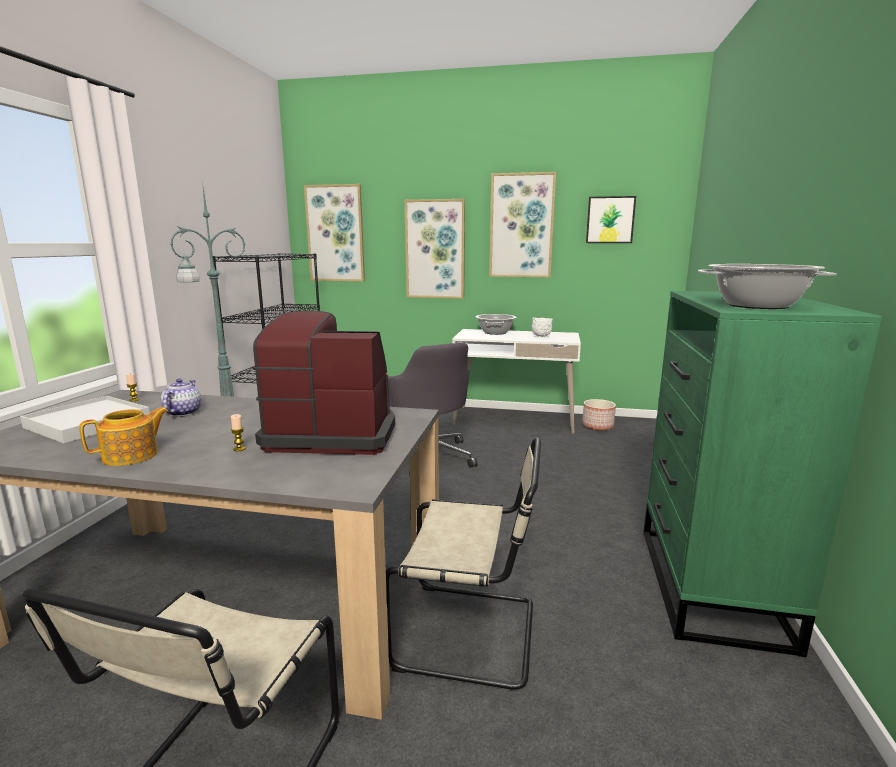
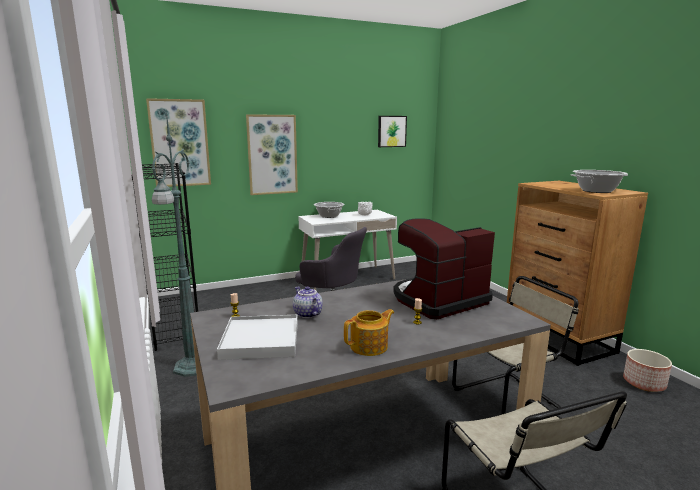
camera: 35 degrees left, 0 degrees up
(132, 456) = (370, 346): teapot -> teapot turned 45 degrees clockwise
(521, 226) = (336, 135): picture -> none
(598, 426) = (400, 271): planter -> planter (644, 383)
(710, 585) = (558, 338): green dresser -> brown dresser

